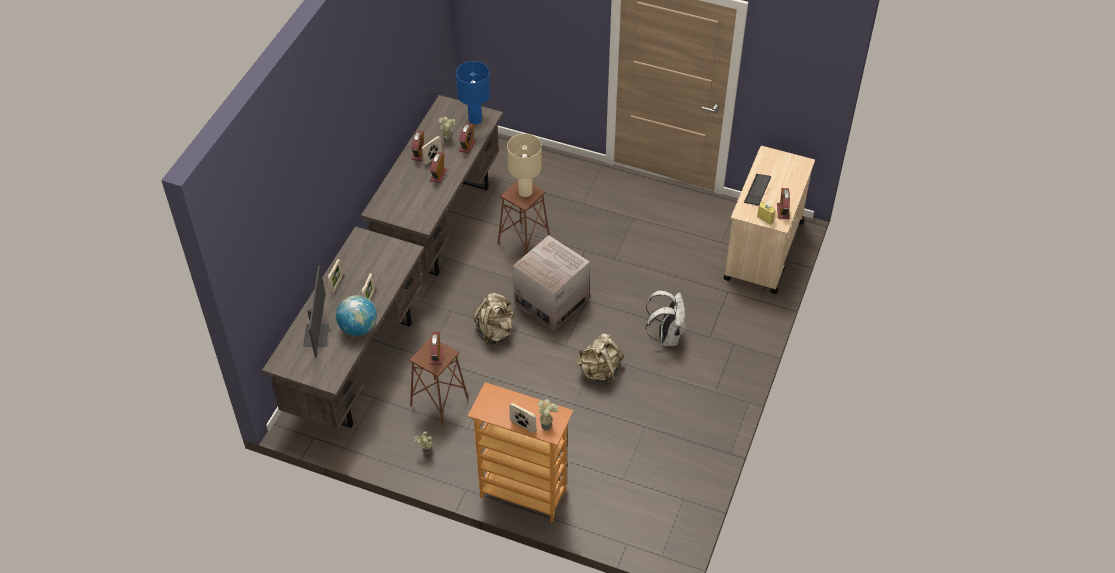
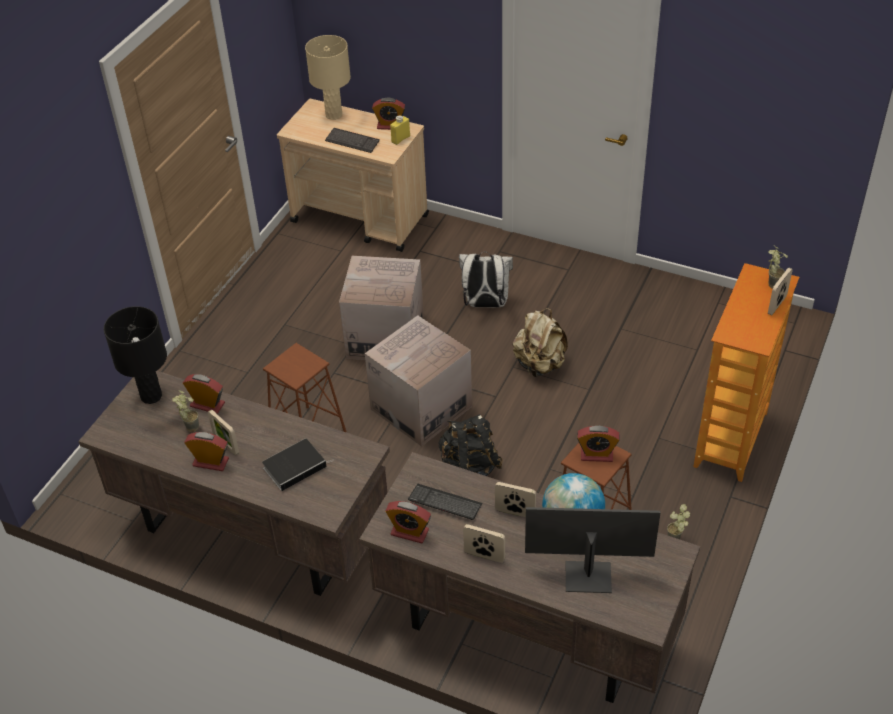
camera: 85 degrees left, 5 degrees down
(380, 264) = (445, 503): none -> keyboard
(414, 192) = (296, 466): none -> book
(438, 175) = (264, 437): alarm clock -> alarm clock (409, 532)
(475, 120) = (151, 396): blue table lamp -> black table lamp
(495, 332) = (469, 466): beige backpack -> black backpack
(525, 192) = (294, 362): beige table lamp -> beige table lamp (334, 115)
(624, 276) = (385, 336): none -> cardboard box

